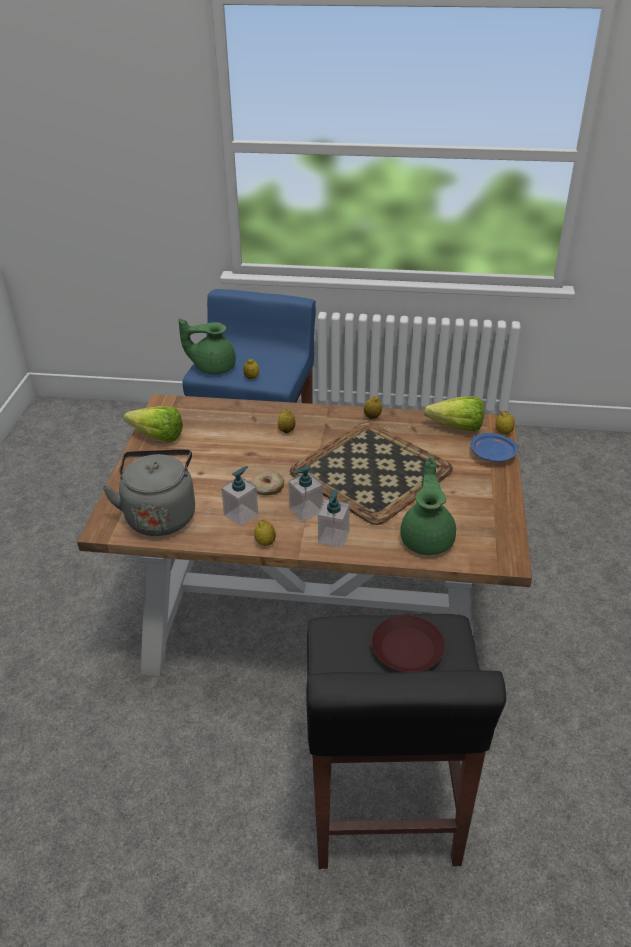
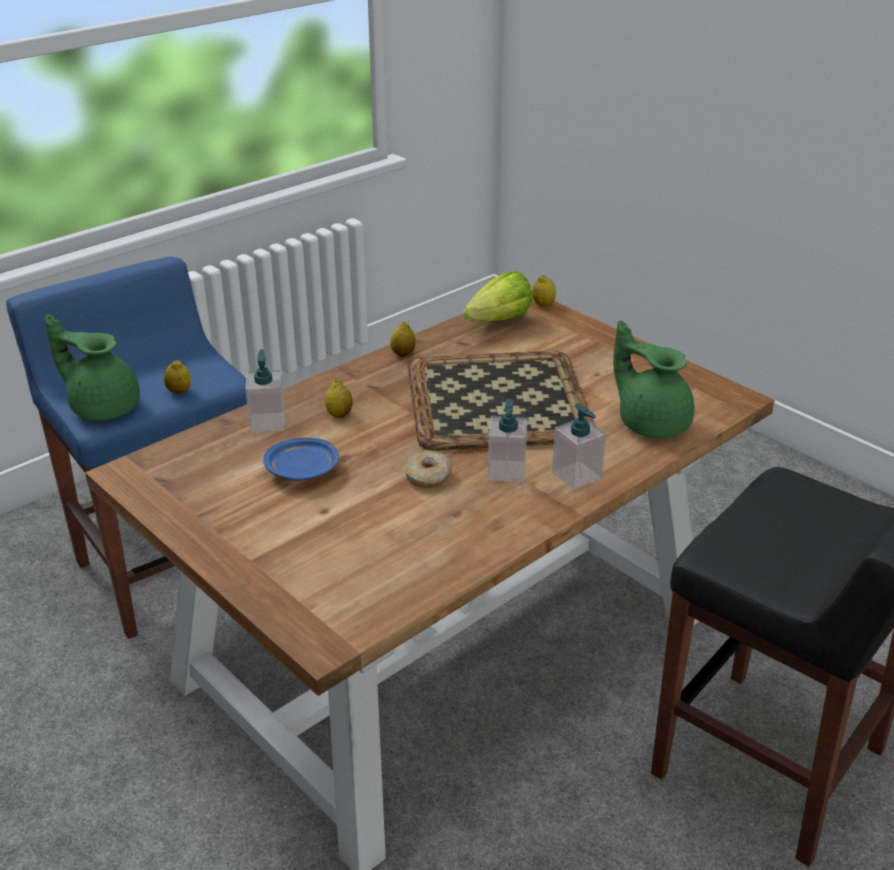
camera: 50 degrees left, 5 degrees down
(154, 435) = (184, 511): lettuce -> none
(160, 515) = (363, 580): grey kettle -> none
(213, 367) = (103, 406): green teapot -> green teapot turned 75 degrees clockwise
(241, 515) = (452, 518): soap dispenser -> soap dispenser (267, 422)
(265, 543) = (527, 524): lemon -> none
(408, 649) = (794, 520): brown plate -> none
(493, 455) = (570, 326): blue plate -> blue plate (303, 470)

